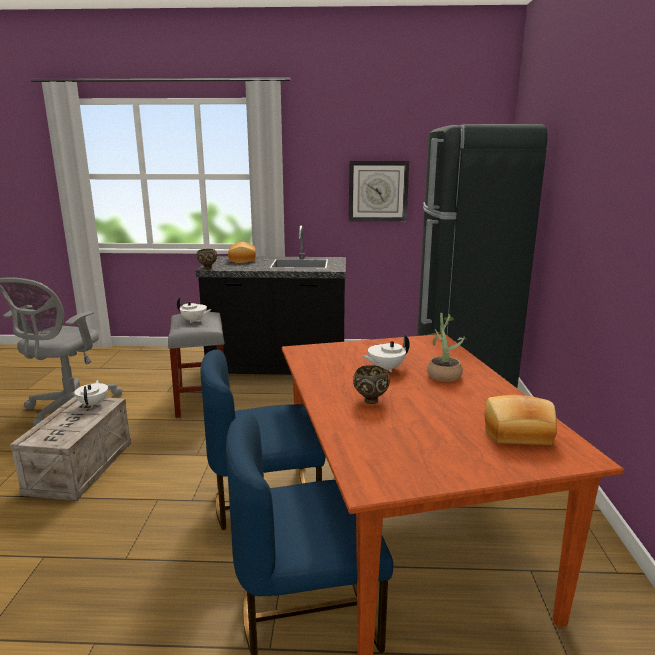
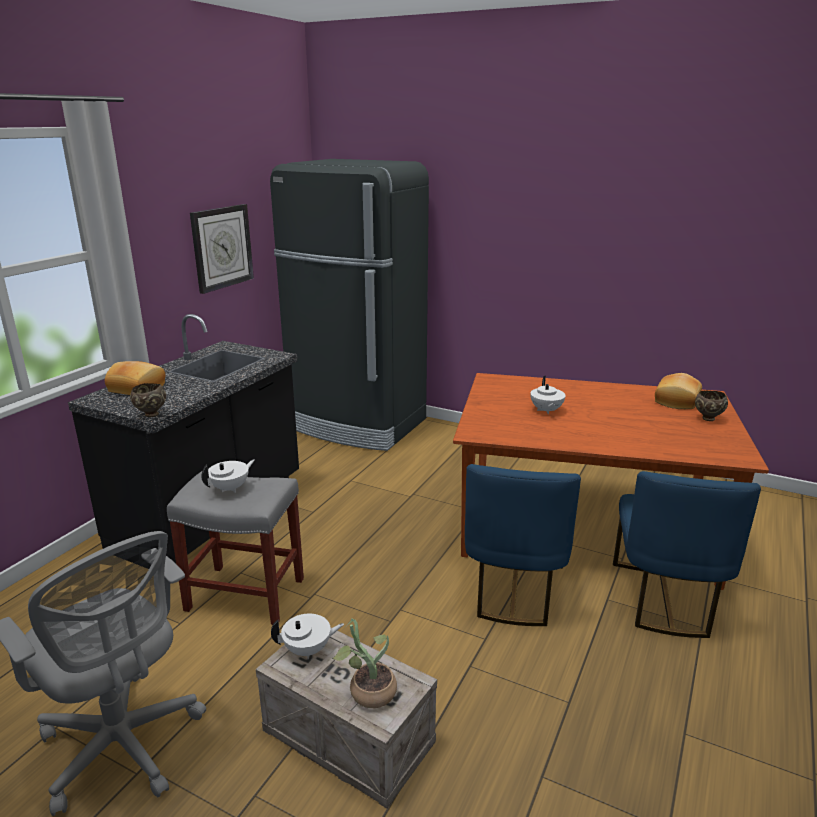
camera: 65 degrees left, 5 degrees up
(94, 404) = (308, 650): white teapot -> white teapot turned 150 degrees clockwise
(370, 400) = (608, 429): brown bowl -> brown bowl (707, 419)
(442, 374) = (568, 395): potted plant -> potted plant (367, 691)

